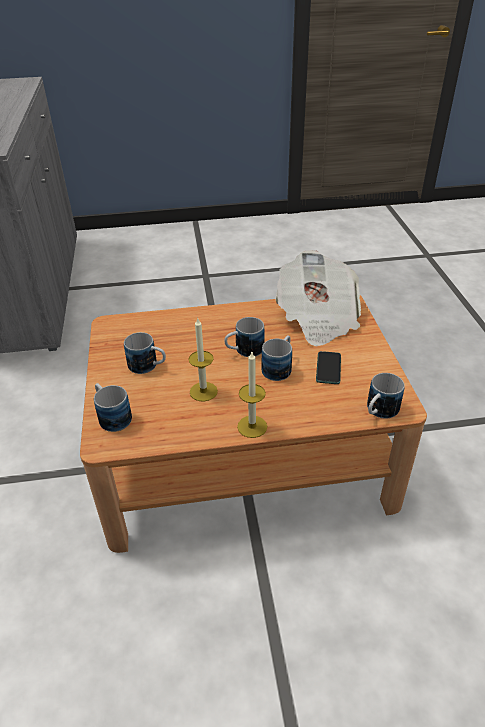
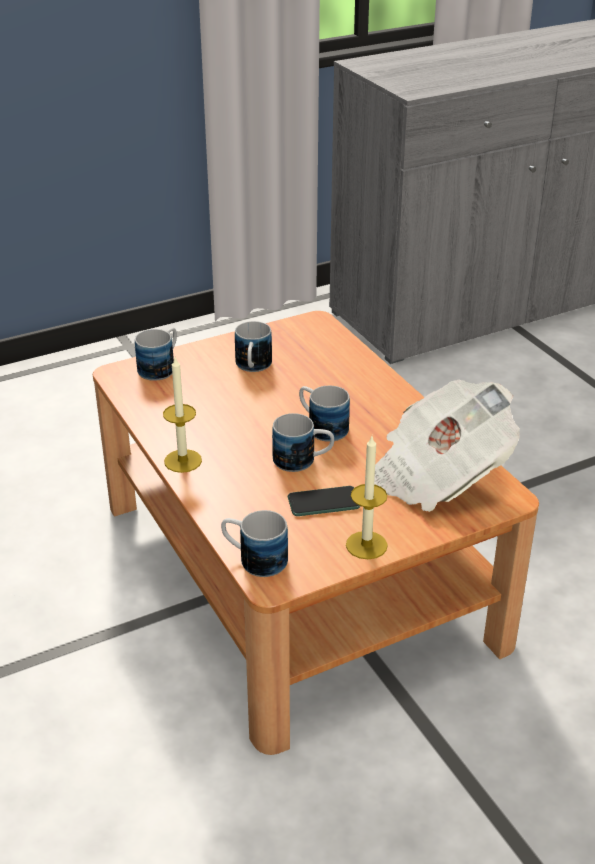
camera: 70 degrees right, 5 degrees down
(203, 391) = (227, 414): candle -> candle (366, 545)

